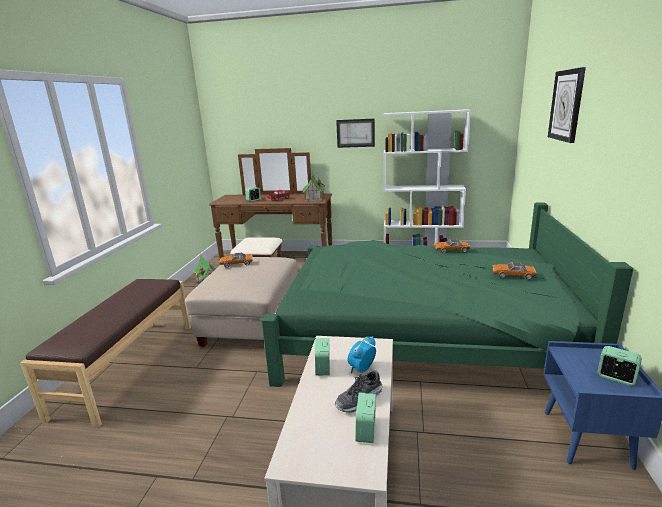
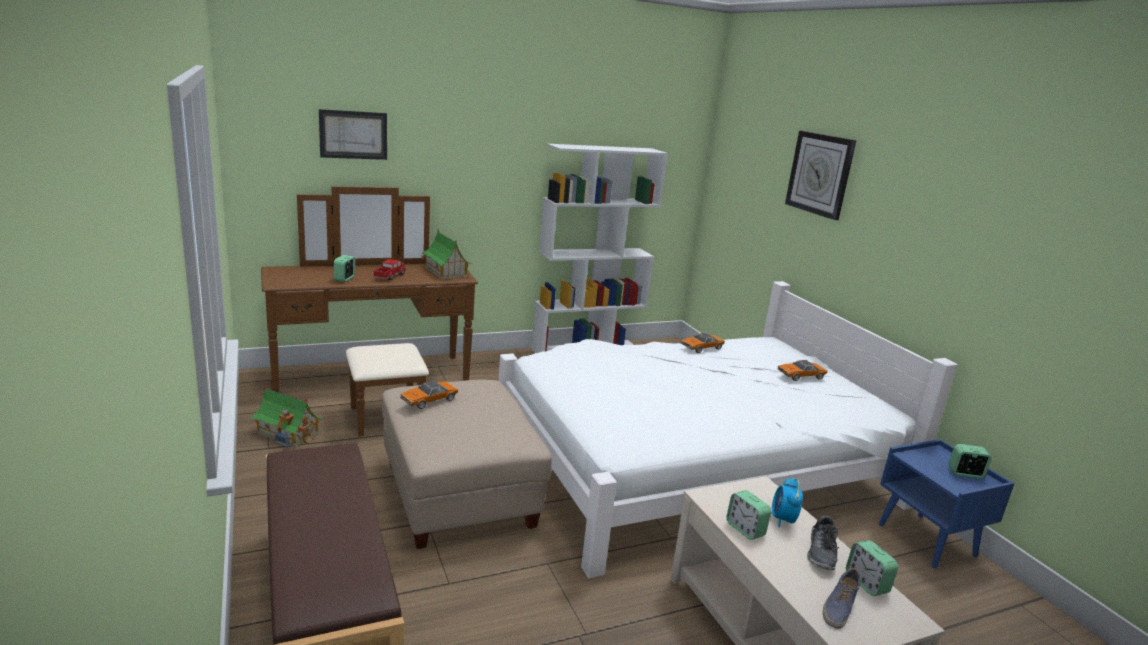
camera: 35 degrees left, 0 degrees up
(317, 439) = (839, 607): none -> shoe
(355, 133) = (502, 169): picture -> picture (353, 135)
(418, 335) = (691, 465): green bed -> white bed

